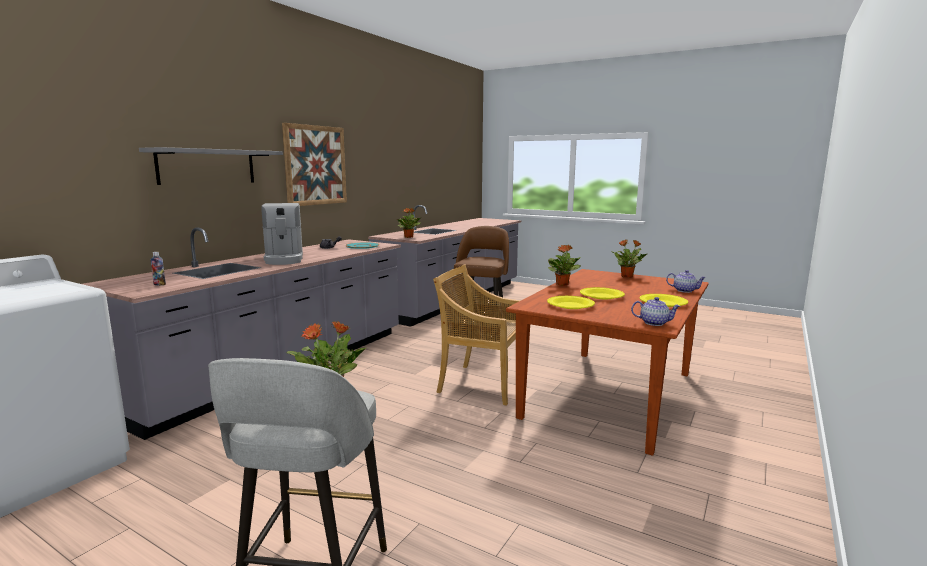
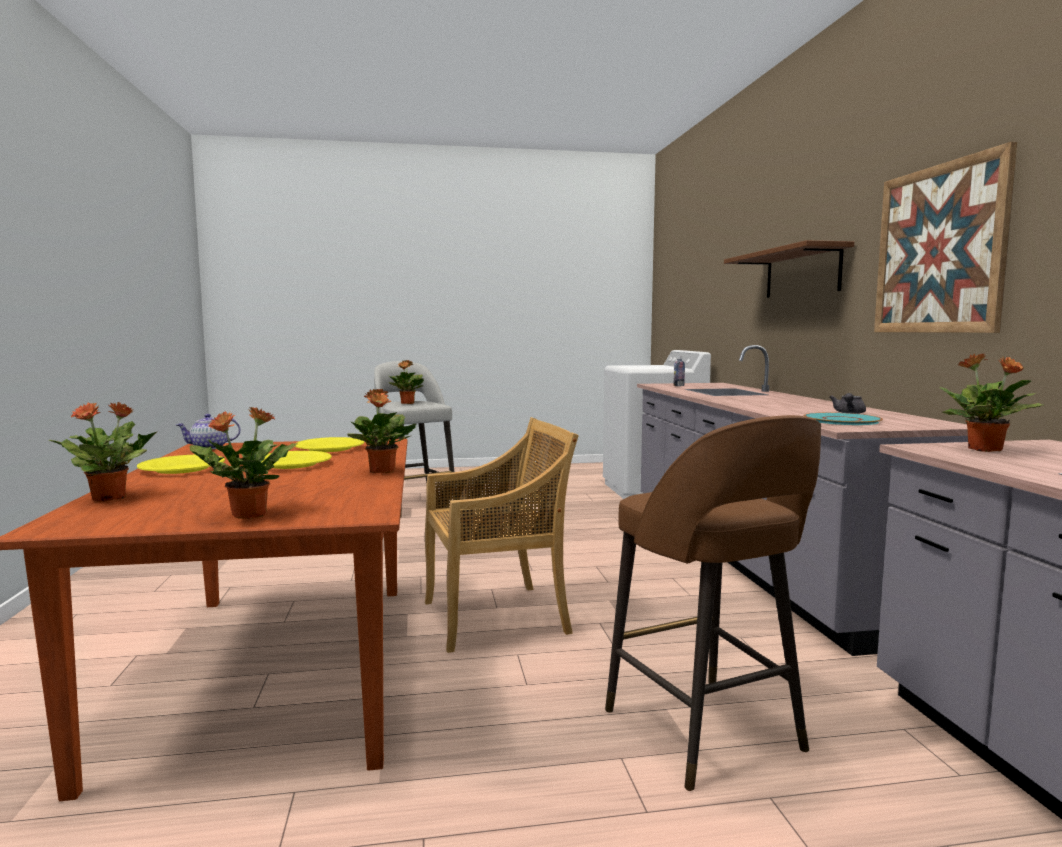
camera: 140 degrees right, 5 degrees down
(207, 166) = (802, 273): grey shelf -> brown shelf
(284, 259) = (759, 400): coffee machine -> none
(684, 290) = (110, 498): teapot -> potted plant

